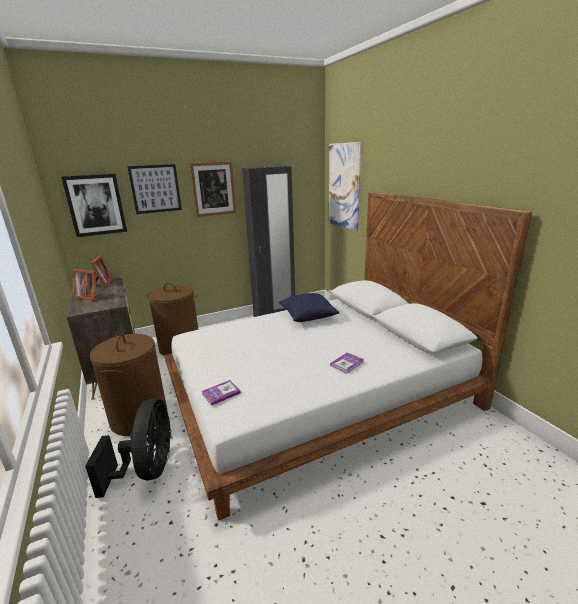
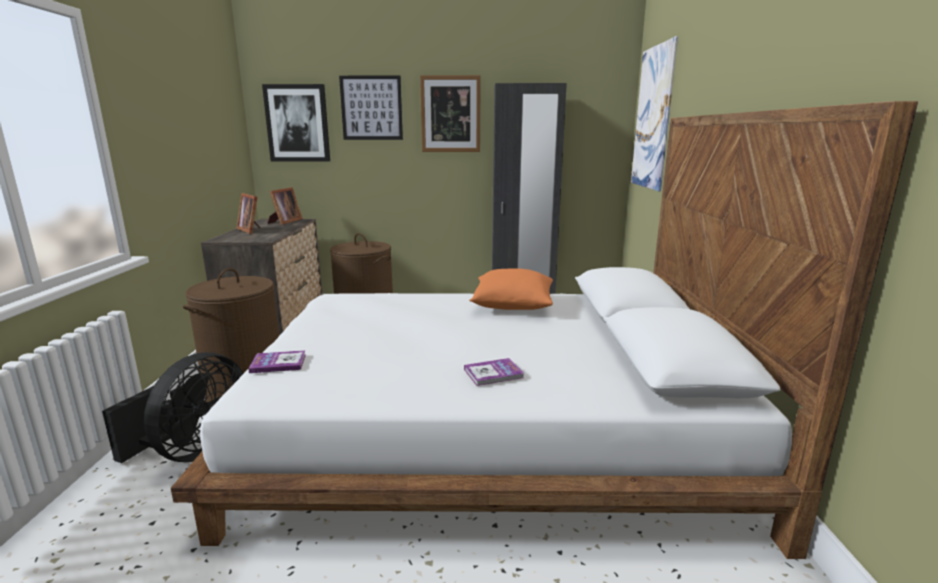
camera: 25 degrees right, 5 degrees down
(307, 316) = (512, 305): blue pillow -> orange pillow

